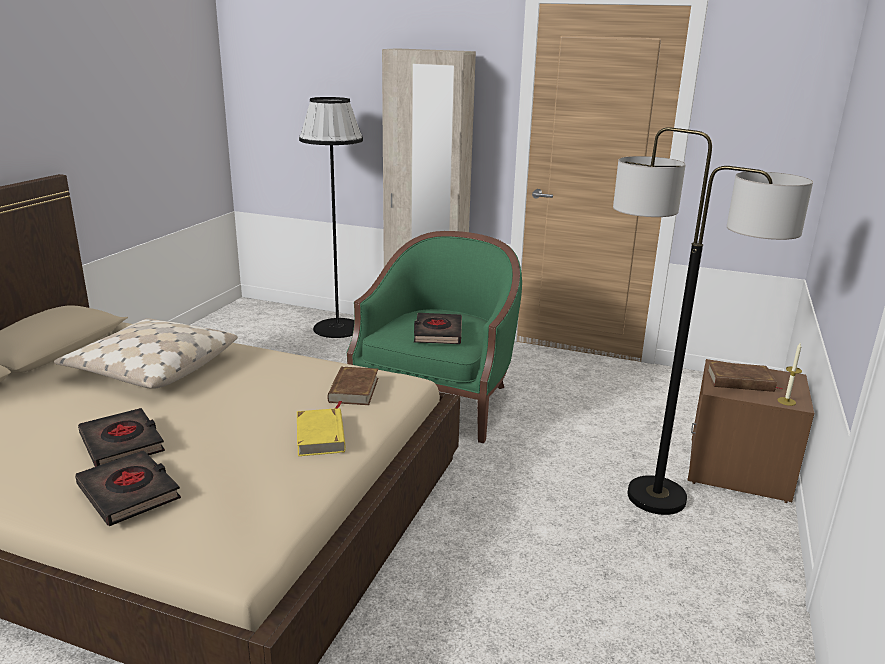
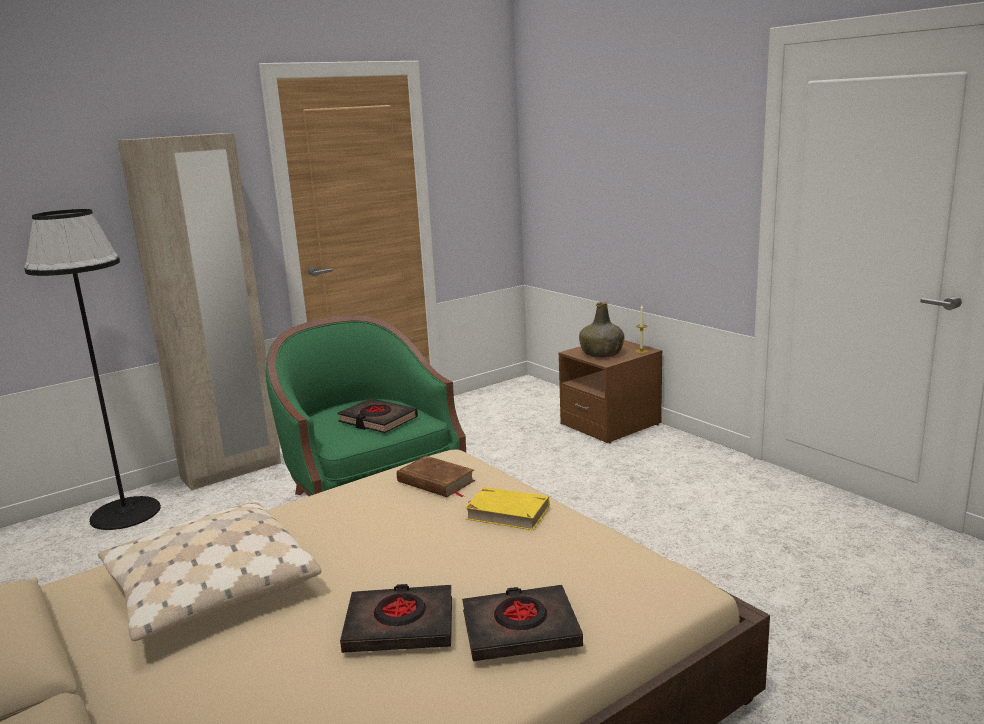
camera: 55 degrees left, 5 degrees down
(656, 497) = (613, 460): floor lamp -> none
(740, 381) = (602, 353): brown book -> green bottle

